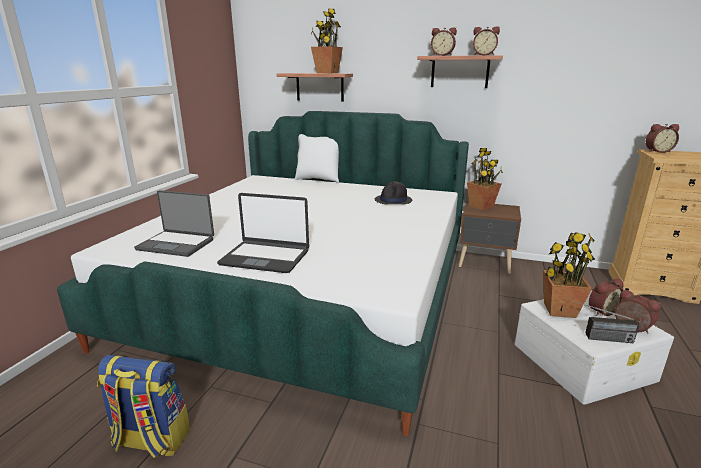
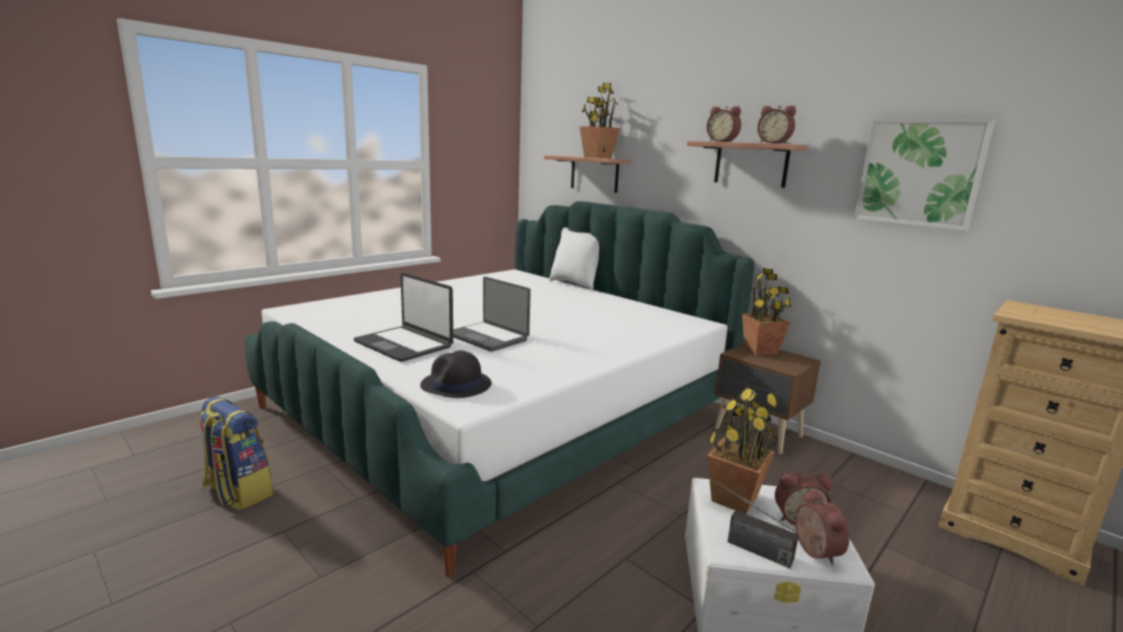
camera: 25 degrees right, 5 degrees down
(177, 244) = (349, 317): laptop -> laptop (489, 337)
(393, 200) = (626, 319): black hat -> black hat (456, 385)
(581, 72) = (919, 173): none -> picture
(657, 151) = (1034, 307): alarm clock -> none

